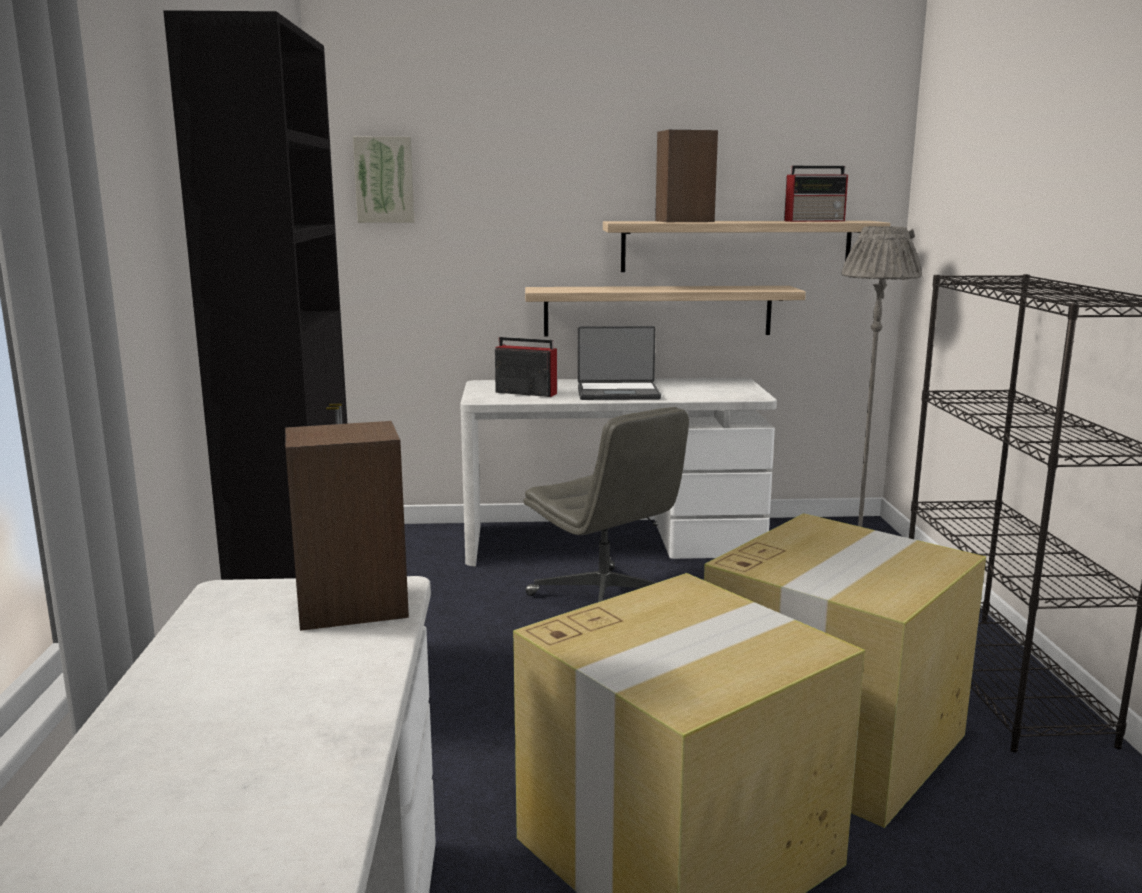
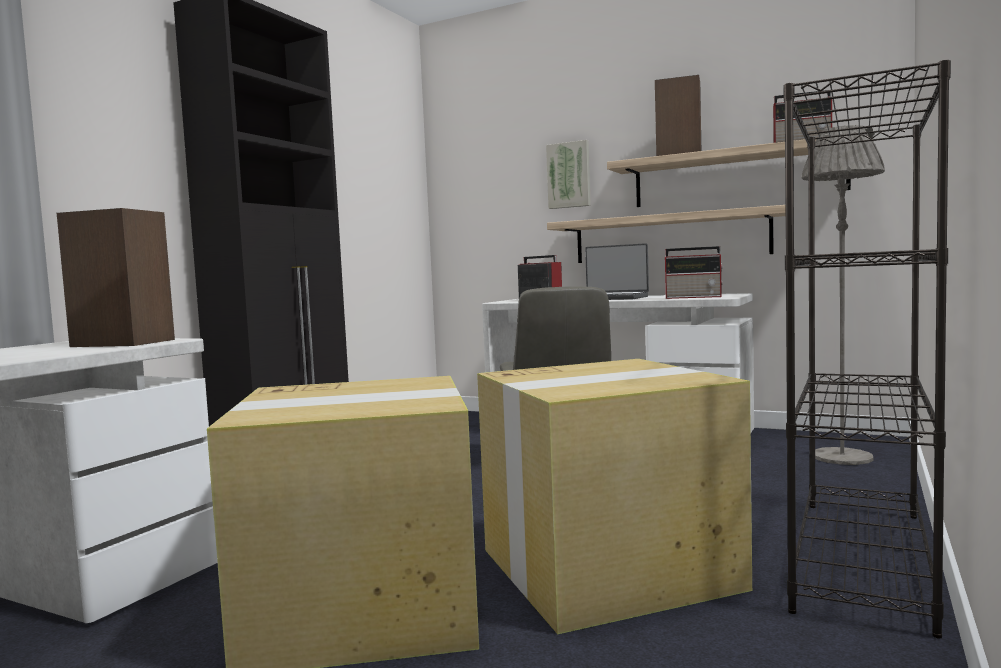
camera: 30 degrees right, 10 degrees down
(384, 180) = (468, 154): picture -> picture (569, 175)
(722, 395) = (694, 297): none -> radio

